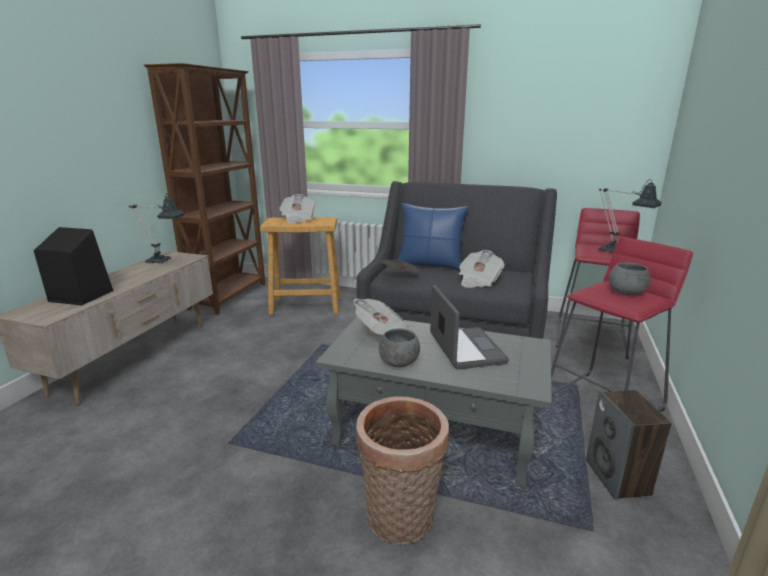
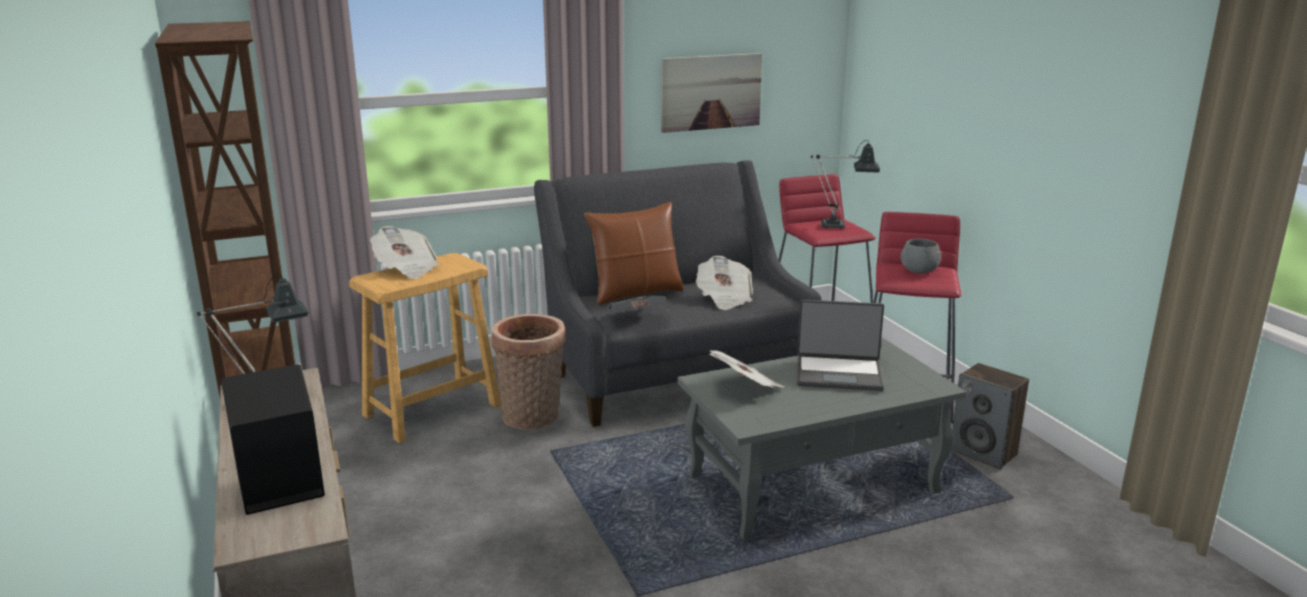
camera: 40 degrees left, 0 degrees up
(398, 363) = (811, 408): grey bowl -> none
(400, 521) = (891, 564): basket -> basket (533, 418)
(430, 265) = (636, 293): blue pillow -> brown pillow
(465, 349) = (838, 374): laptop -> laptop turned 150 degrees clockwise
(540, 135) = (711, 92): none -> picture

